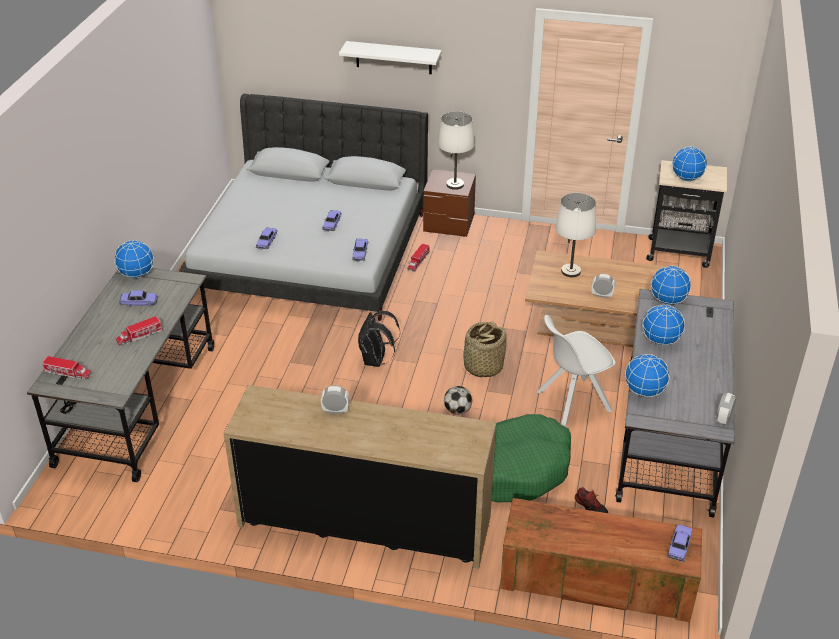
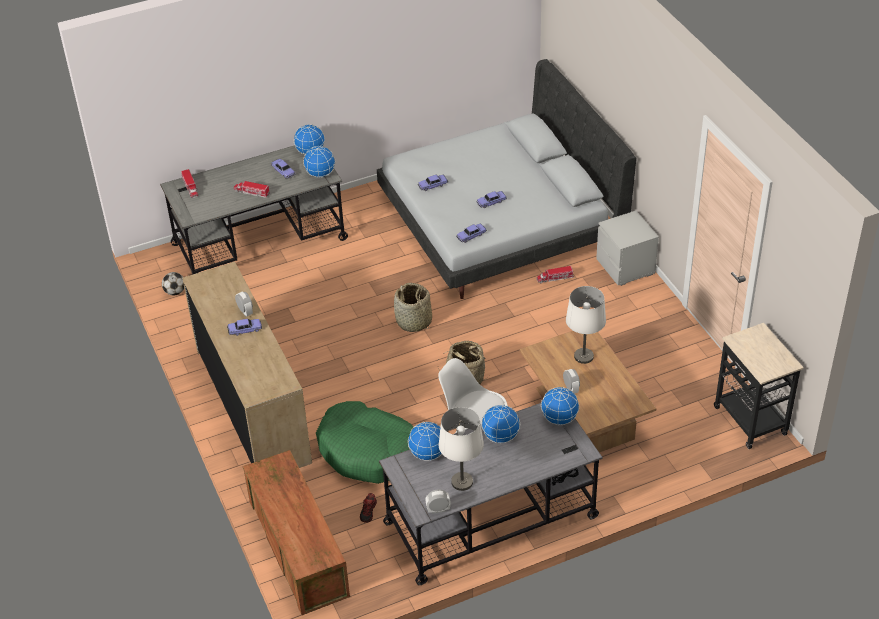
camera: 55 degrees right, 5 degrees up
(376, 360) = (414, 322): black backpack -> basket
(393, 57) = (625, 93): white shelf -> none
(449, 223) = (626, 267): brown nightstand -> white nightstand
(454, 184) = (627, 234): white table lamp -> white table lamp (462, 482)
(457, 410) = (402, 392): football -> football (175, 292)
(679, 546) = (316, 556): toy car -> toy car (245, 330)
(686, 178) = (750, 350): globe -> globe (320, 174)

